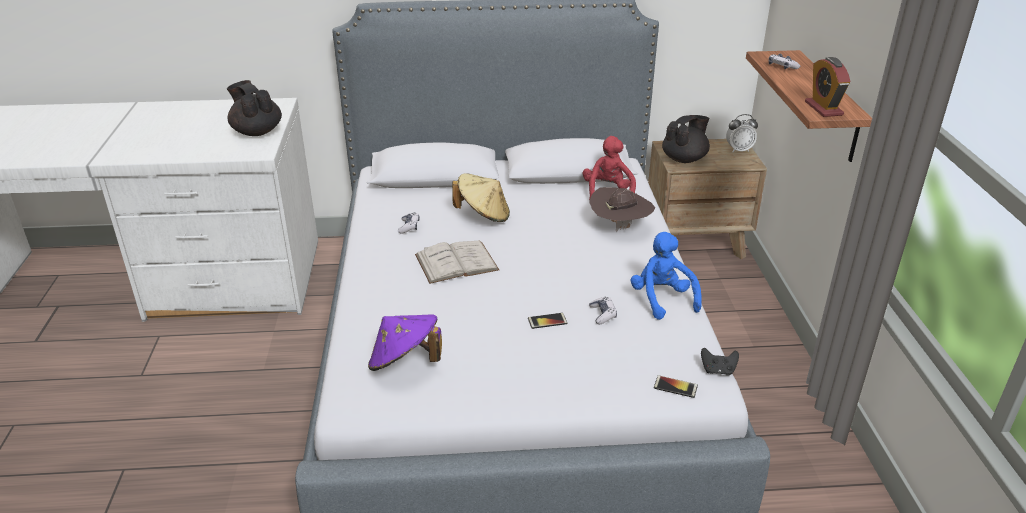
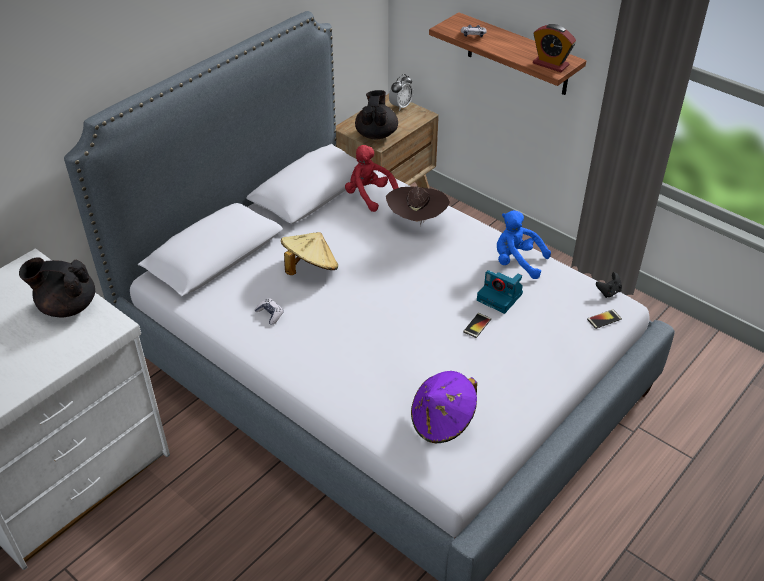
camera: 45 degrees left, 10 degrees up
(456, 262) = (353, 321): white book -> none
(603, 314) = (500, 297): game controller -> camera

